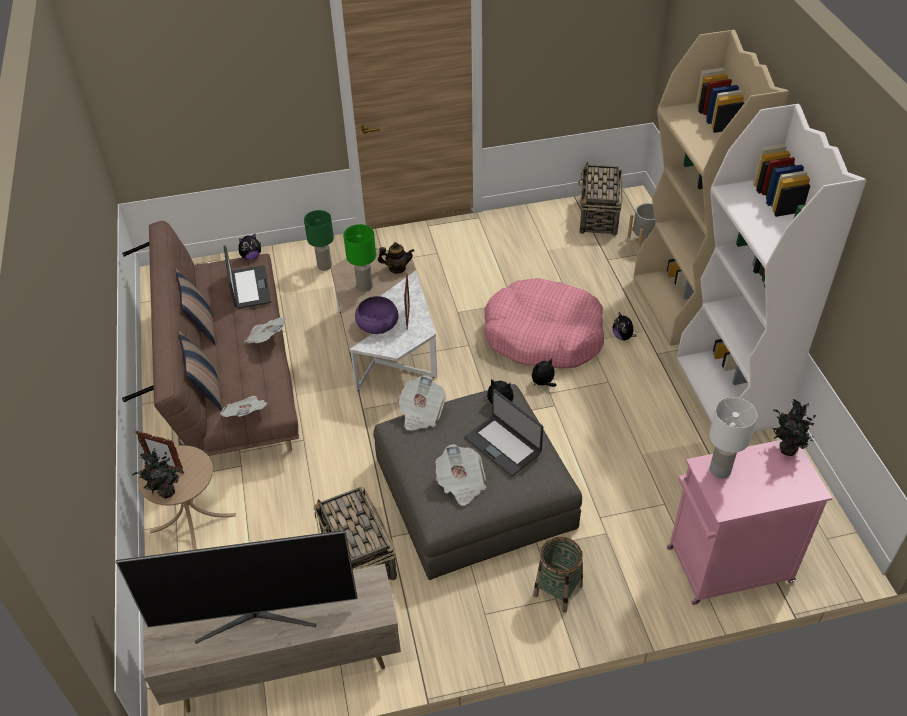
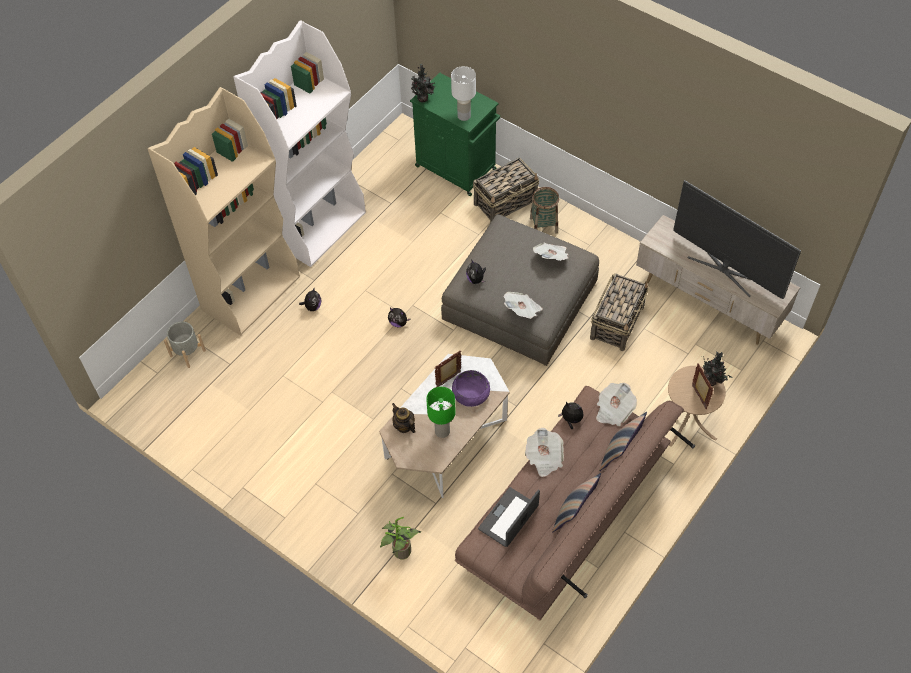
camera: 130 degrees left, 10 degrees up
(251, 256) = (474, 553): plush toy -> plush toy (571, 420)
(324, 266) = (401, 554): green table lamp -> potted plant
(503, 445) = (506, 255): laptop -> none
(543, 335) = (352, 351): pink dog bed -> none
(598, 216) = (174, 402): basket -> basket (506, 202)
(726, 565) = (457, 169): pink cabinet -> green cabinet

